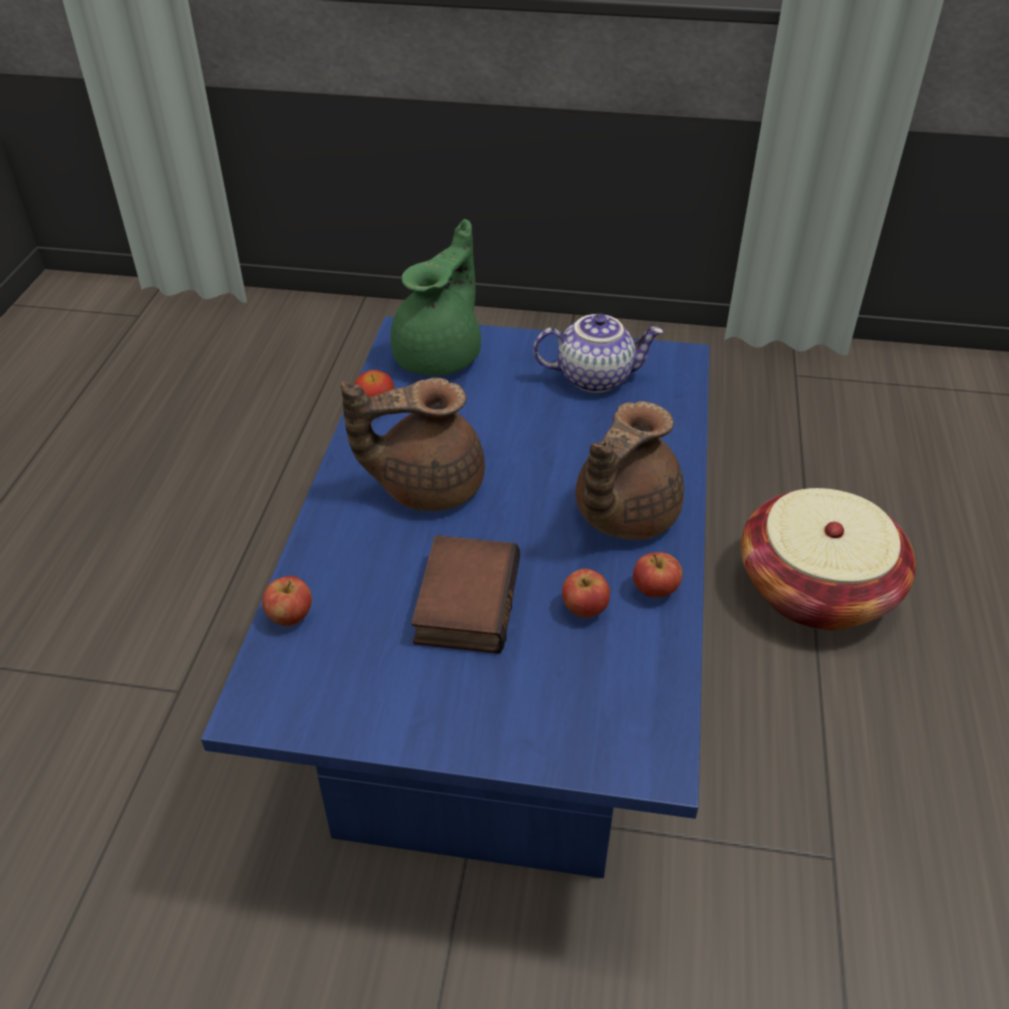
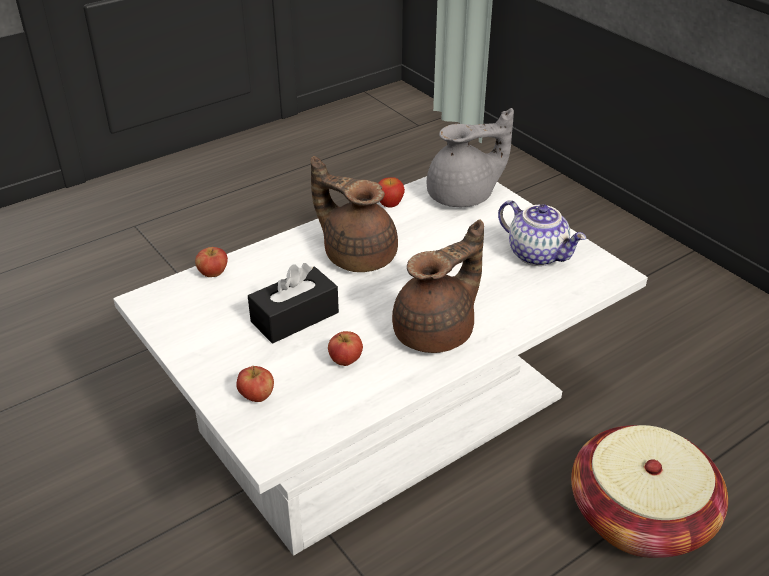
camera: 45 degrees right, 5 degrees down
(441, 356) = (463, 196): green teapot -> grey teapot
(463, 600) = (295, 317): book -> black tissue box
(504, 661) = (384, 414): blue coffee table -> white coffee table
(622, 516) = (437, 332): brown teapot -> brown teapot turned 150 degrees clockwise
(655, 591) = (395, 378): apple -> apple (257, 396)

